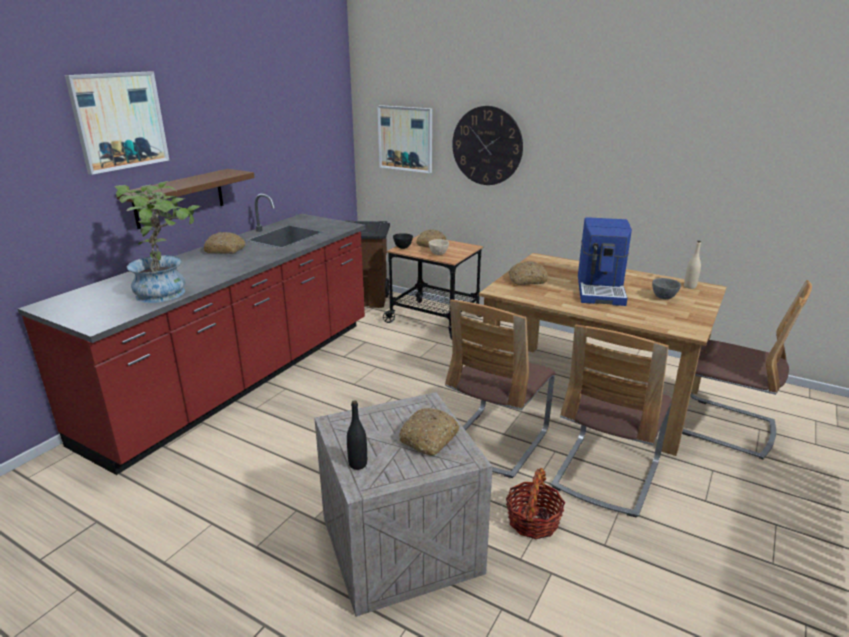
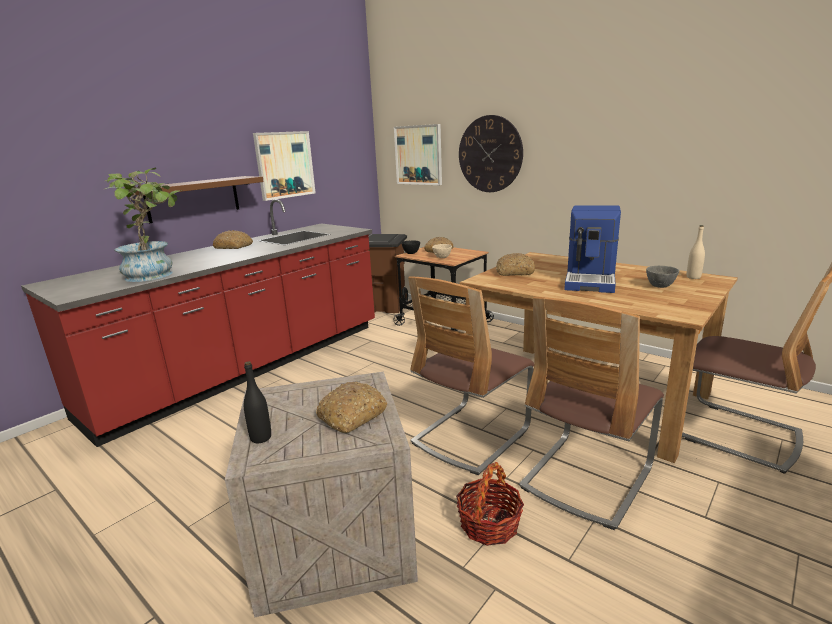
camera: 10 degrees right, 5 degrees down
(119, 121) = (131, 123): picture -> picture (284, 165)

